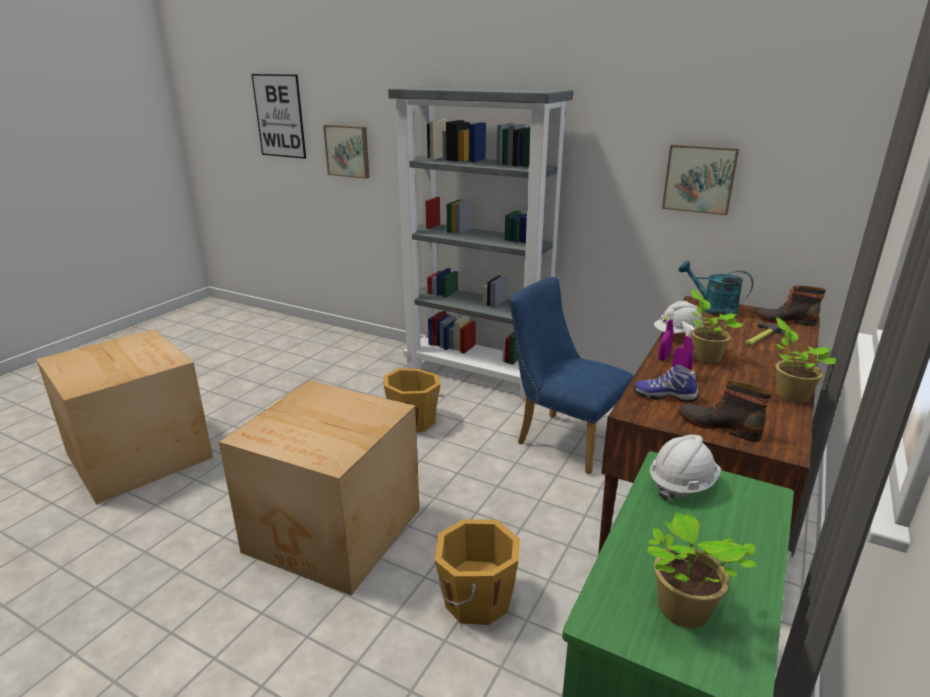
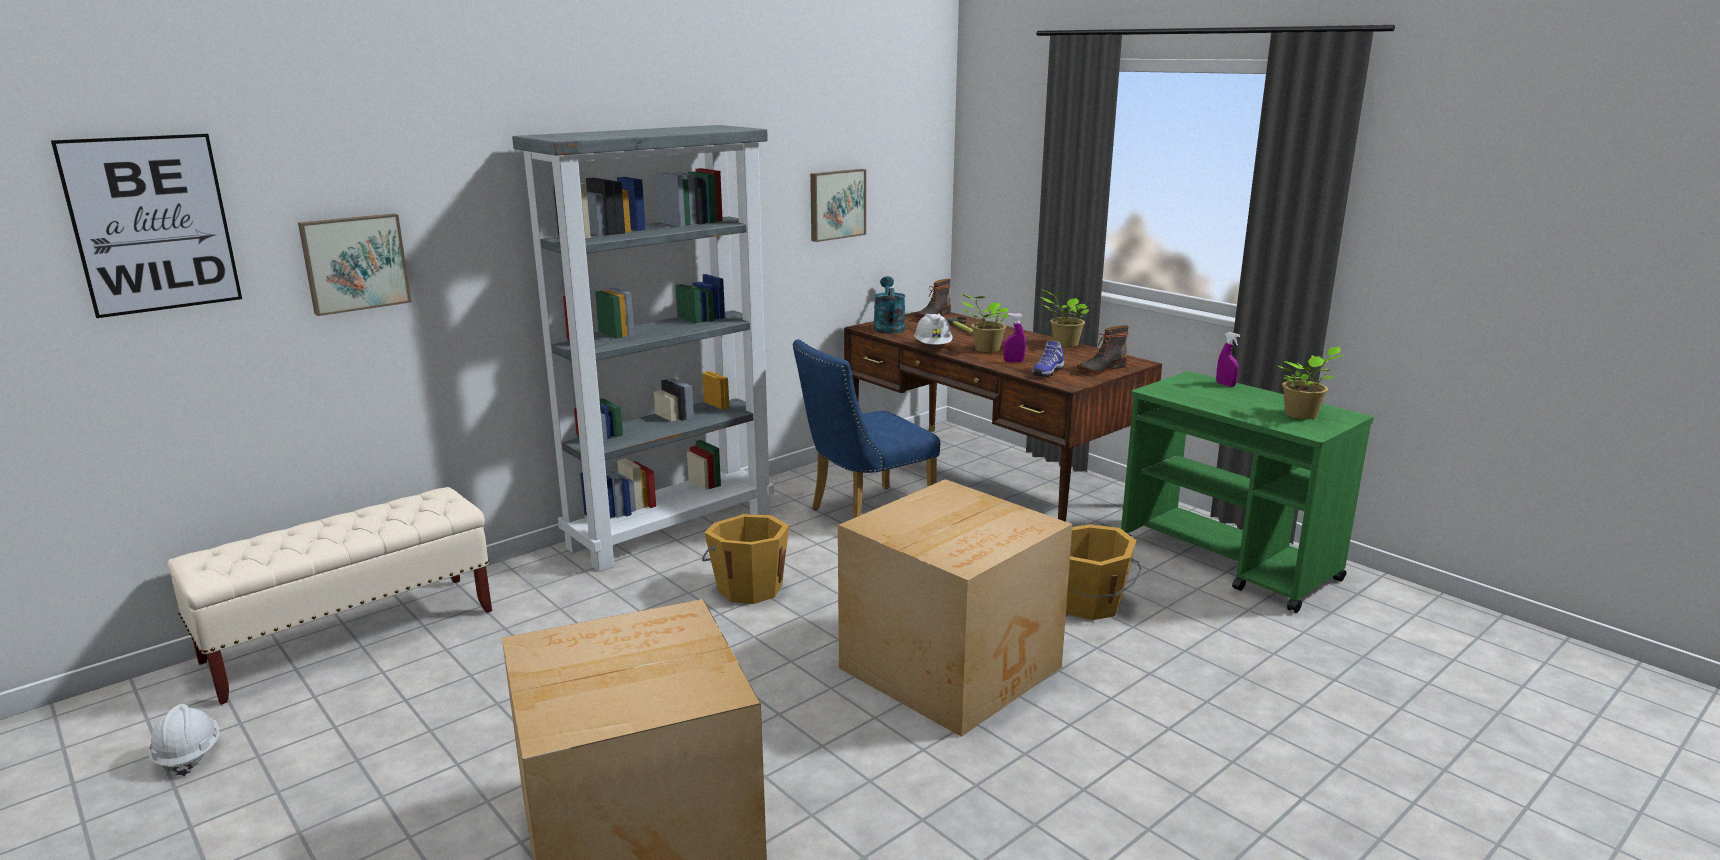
camera: 70 degrees left, 5 degrees down
(314, 335) = (352, 636): none -> beige bench
(664, 358) = (977, 359): purple spray bottle -> purple spray bottle (1225, 384)
(682, 484) = (1177, 391): white hard hat -> white hard hat (188, 755)
(712, 309) = (888, 327): turquoise watering can -> turquoise watering can turned 120 degrees clockwise

